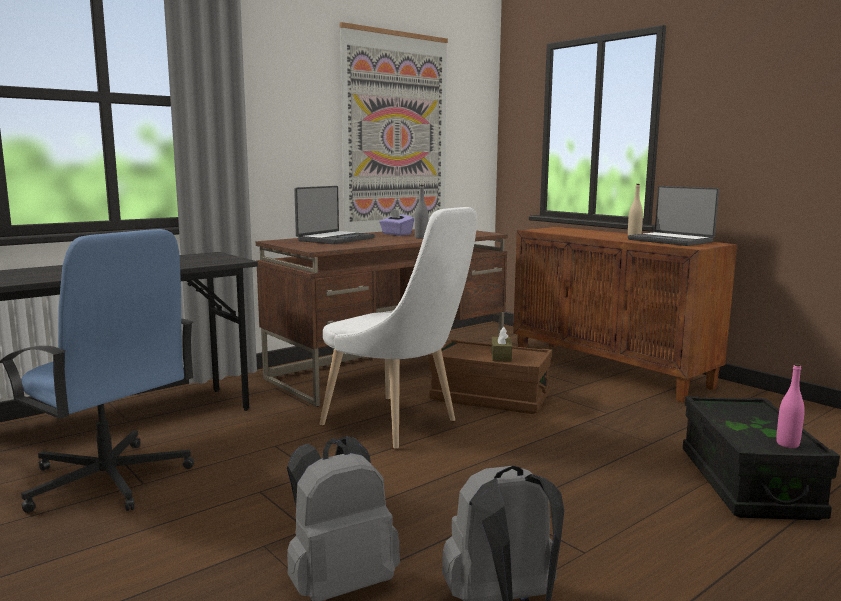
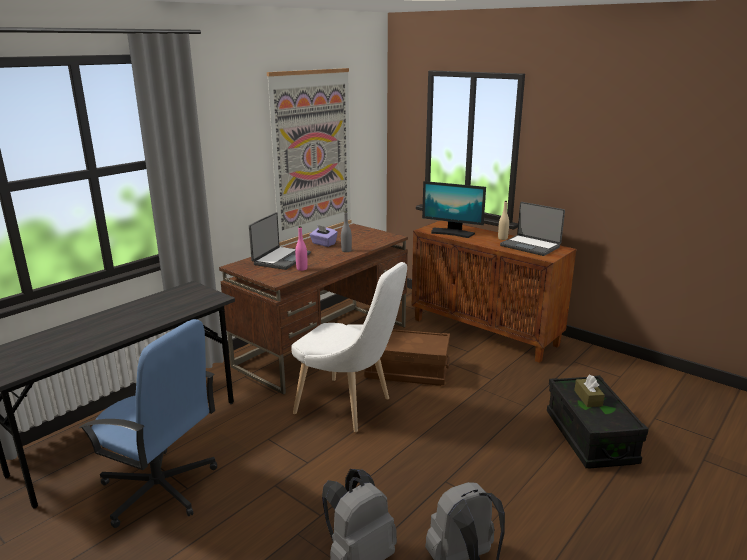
camera: 10 degrees left, 10 degrees up
(501, 356) = (415, 344): brown tissue box -> brown tissue box (588, 398)
(567, 232) = (452, 233): none -> monitor
(787, 444) = (617, 420): pink bottle -> pink bottle (302, 269)

